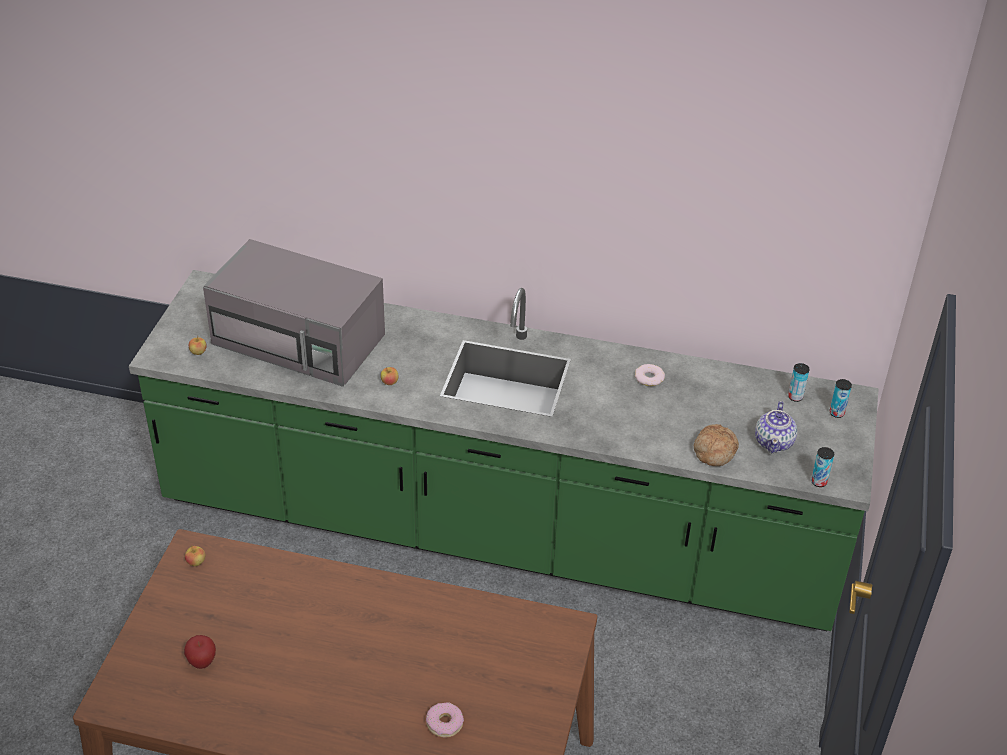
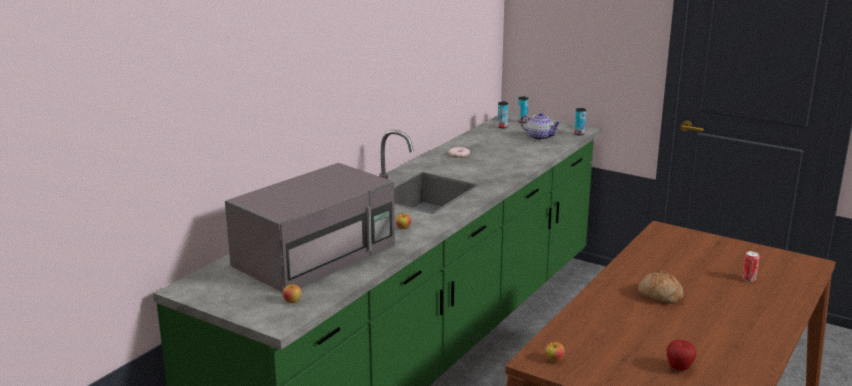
camera: 70 degrees left, 20 degrees down
(444, 723) = (748, 279): donut -> can
(714, 451) = (540, 151): bread -> bread (659, 296)

